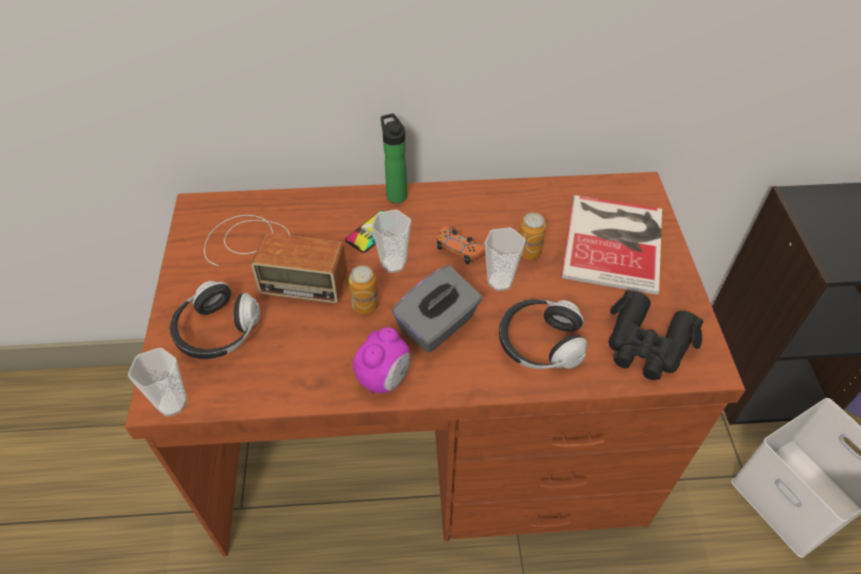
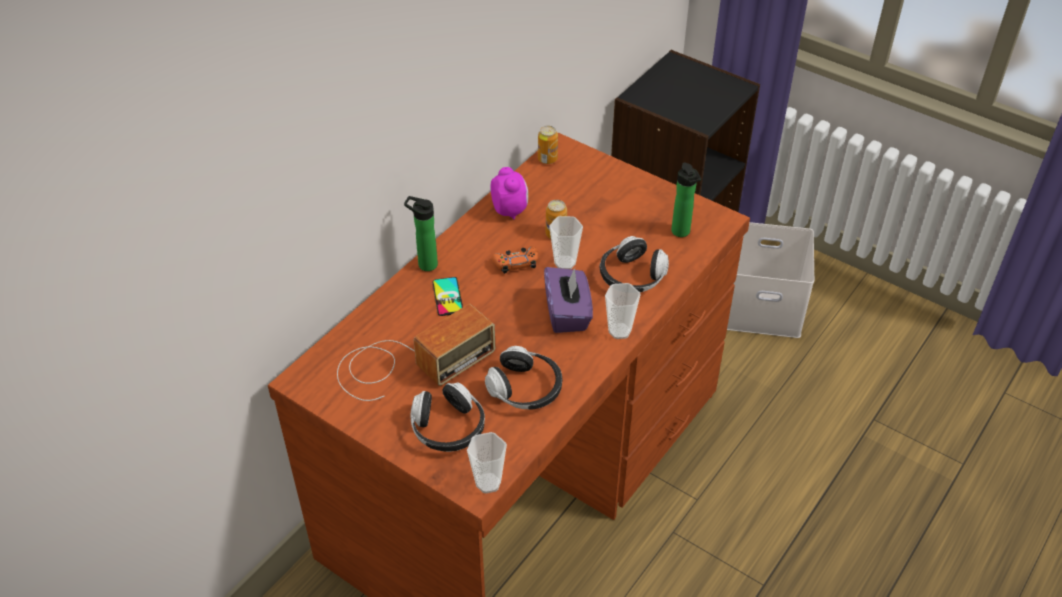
camera: 50 degrees left, 5 degrees down
(311, 356) = (525, 389): none -> headphones
(365, 305) = (511, 338): can -> can (547, 159)
(384, 378) = (582, 363): alarm clock -> alarm clock (510, 210)
(393, 263) = (490, 303): cup -> cup (619, 331)
(438, 325) = (567, 313): grey tissue box -> purple tissue box
(616, 241) = (593, 191): book -> none
(647, 345) = (682, 233): black binoculars -> bottle

